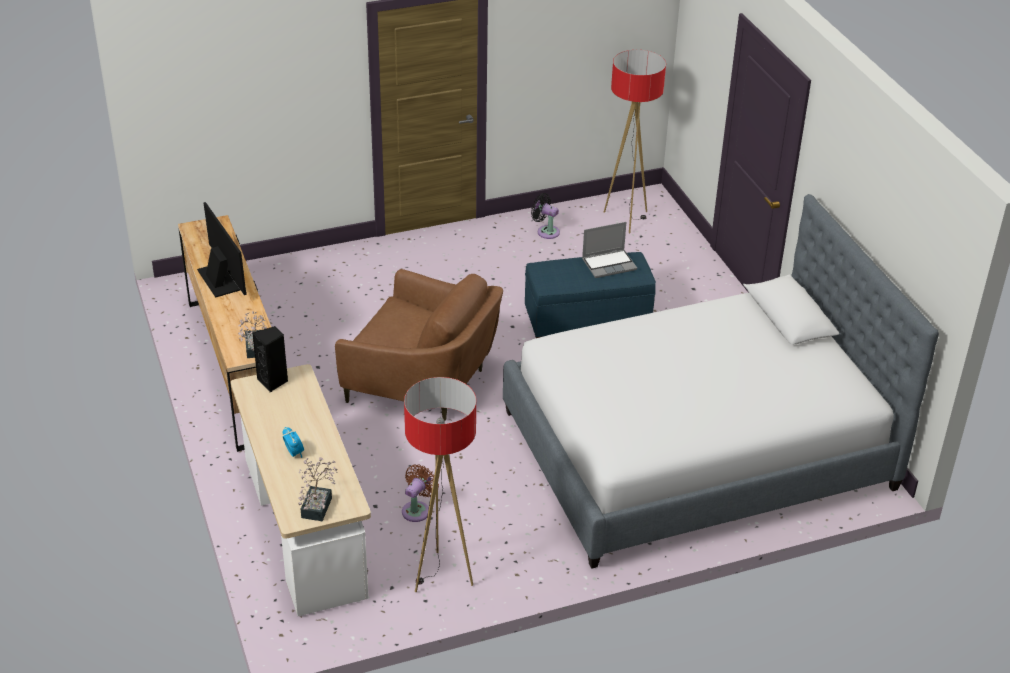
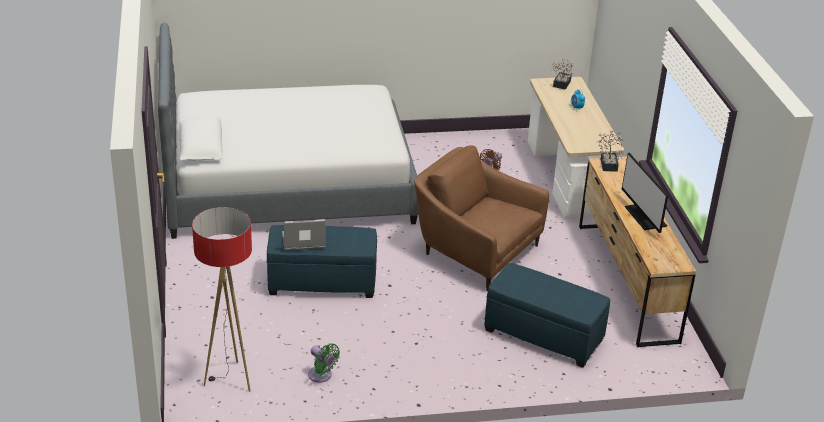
camera: 170 degrees left, 5 degrees down
(273, 381) = (593, 145): black speaker -> none
(336, 294) = (543, 335): none -> blue ottoman
(441, 576) = (482, 146): floor lamp -> none
(546, 231) = (321, 376): black fan -> green fan

